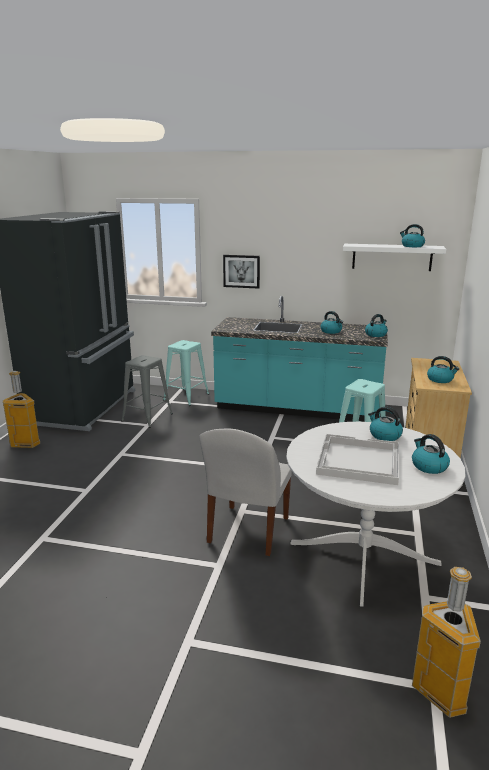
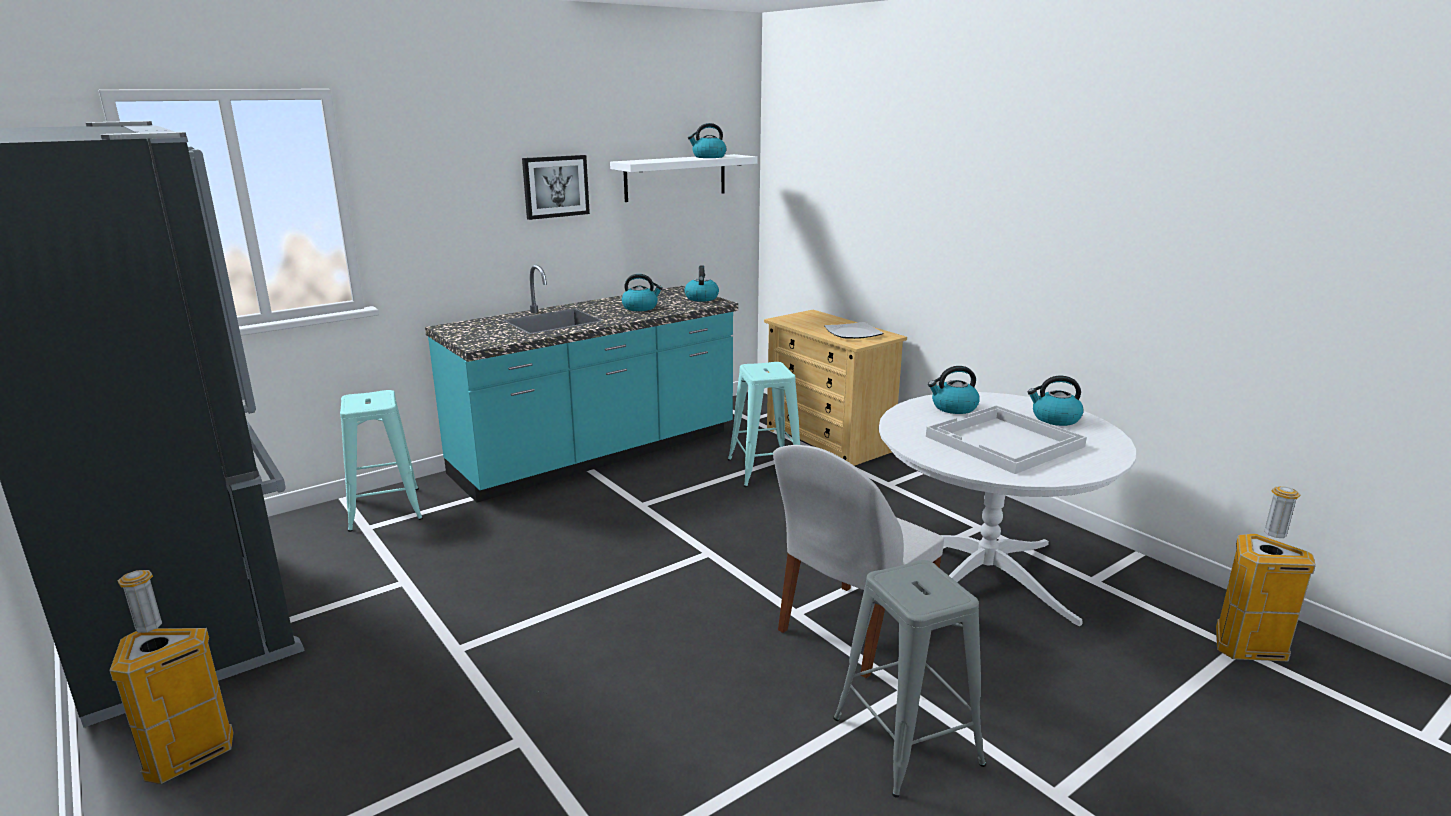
camera: 50 degrees left, 0 degrees up
(147, 417) = (378, 571): grey stool -> grey stool (906, 741)
(241, 271) = (441, 231): picture -> picture (555, 186)
(247, 531) = (851, 631): white chair -> white chair turned 75 degrees clockwise
(440, 379) = (852, 333): kettle -> plate

